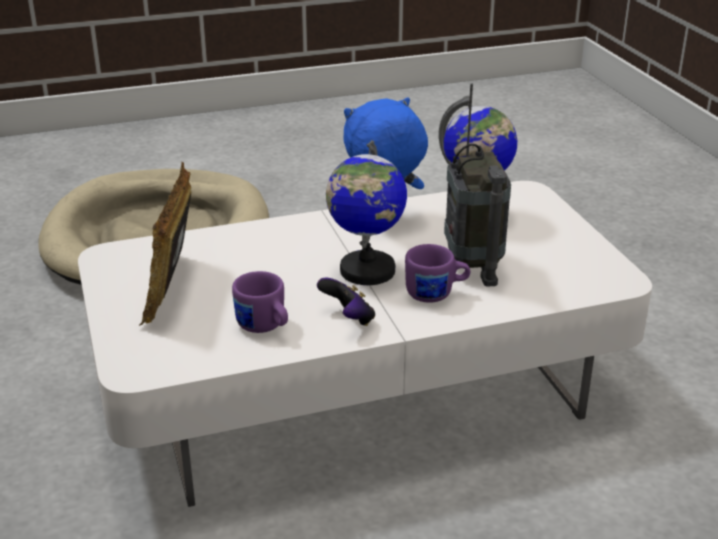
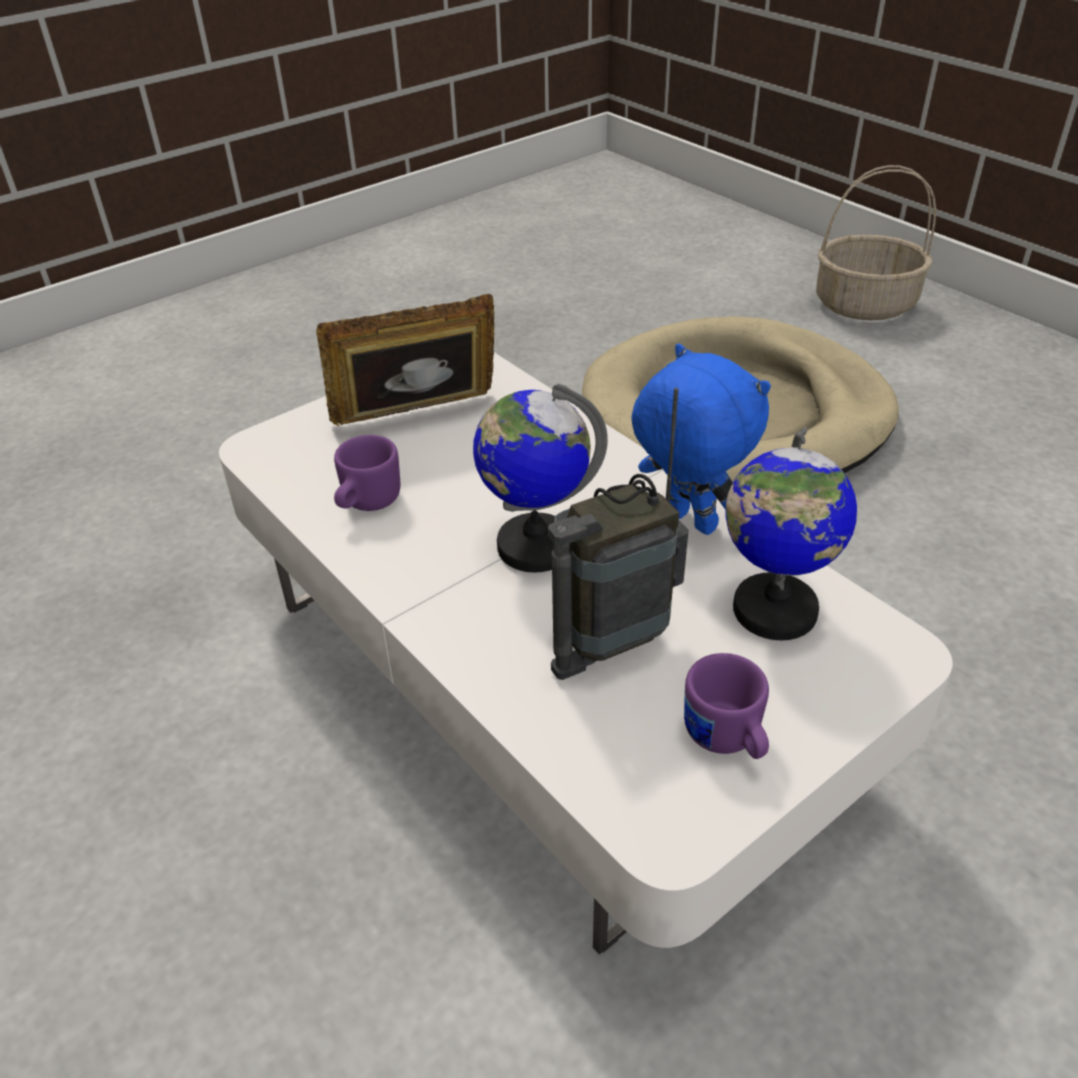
camera: 70 degrees right, 10 degrees up
(90, 154) = (865, 304): none -> basket
(348, 319) = (411, 562): game controller -> none
(436, 294) = (509, 624): purple mug -> purple mug (726, 740)

